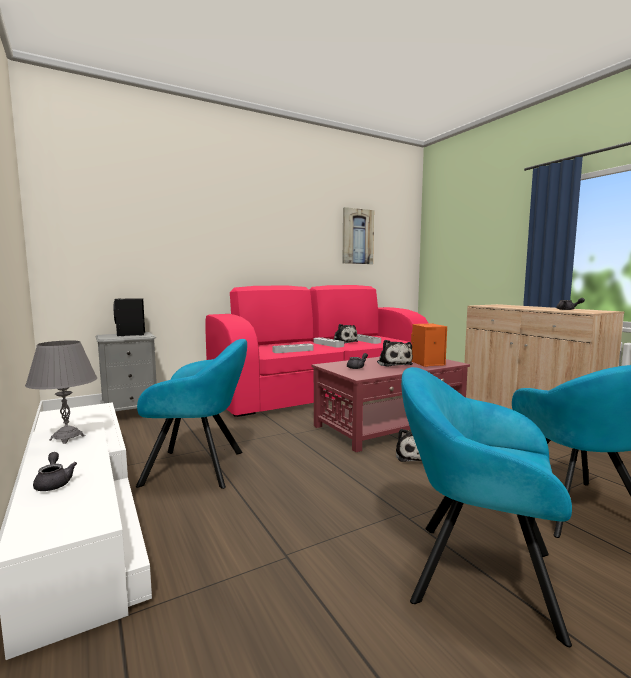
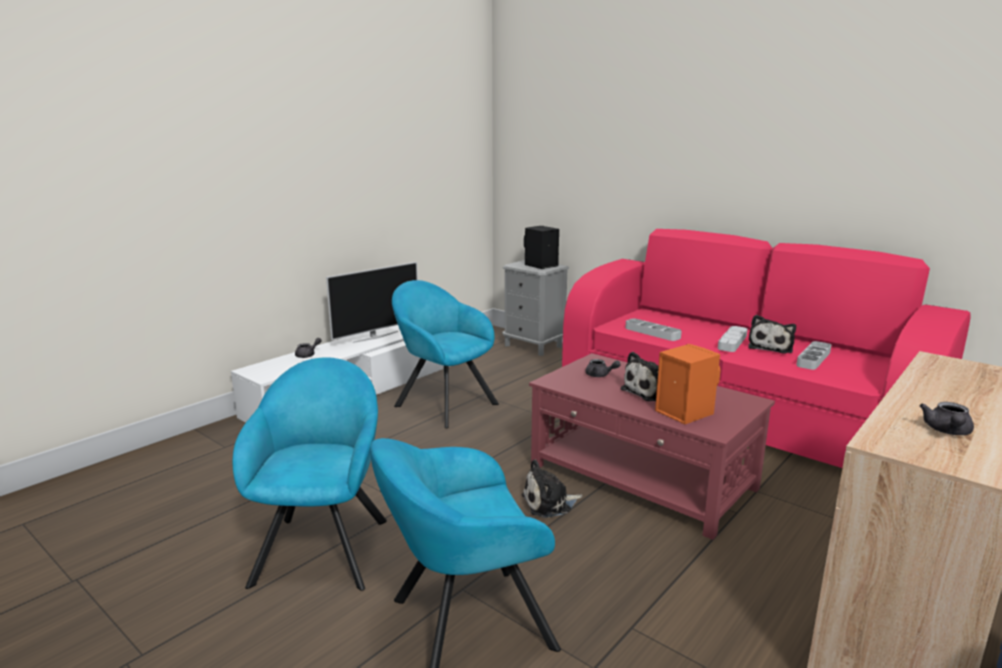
camera: 70 degrees right, 10 degrees up
(67, 438) = (375, 337): grey table lamp -> television
(200, 468) = (442, 403): turquoise armchair -> turquoise armchair turned 150 degrees clockwise
(357, 236) = (919, 153): picture -> none

